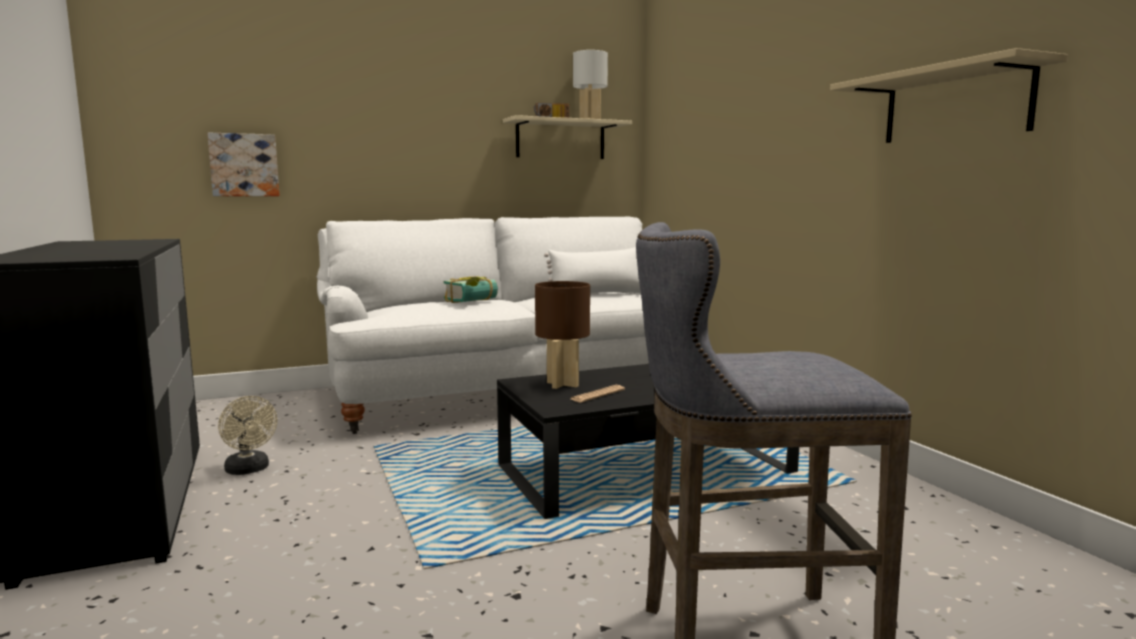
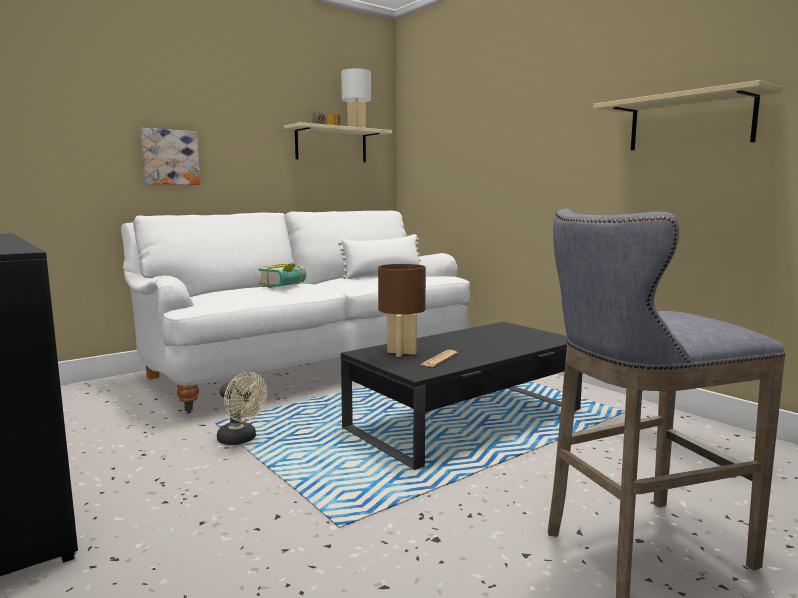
camera: 15 degrees left, 0 degrees up
(244, 165) = (44, 162): picture -> picture (170, 157)
(249, 470) = (104, 457): beige fan -> beige fan (241, 440)

